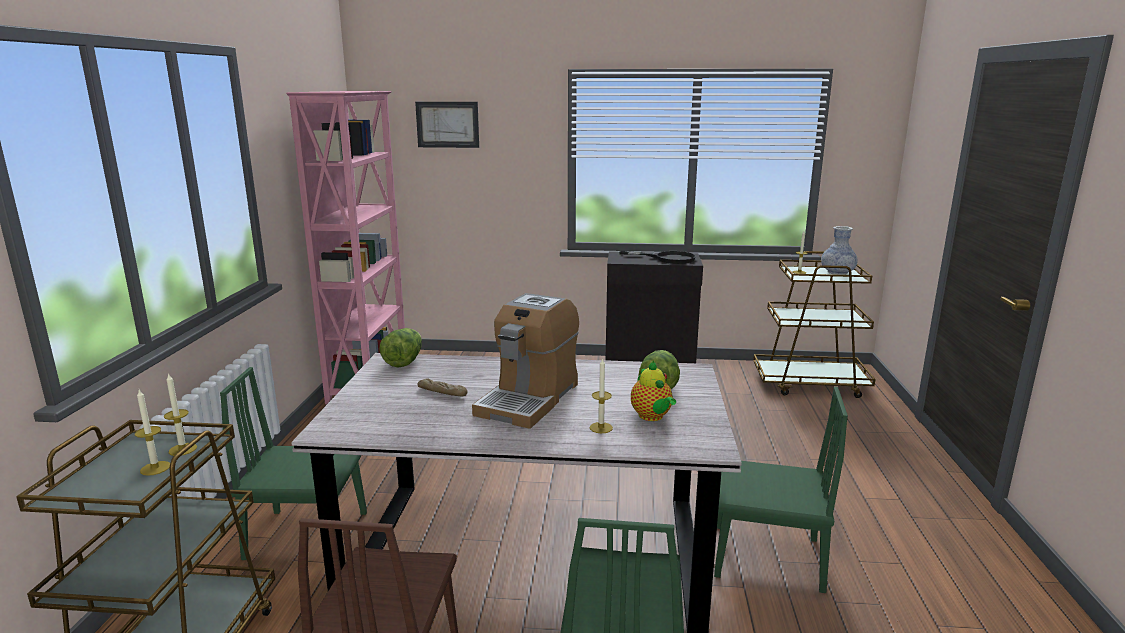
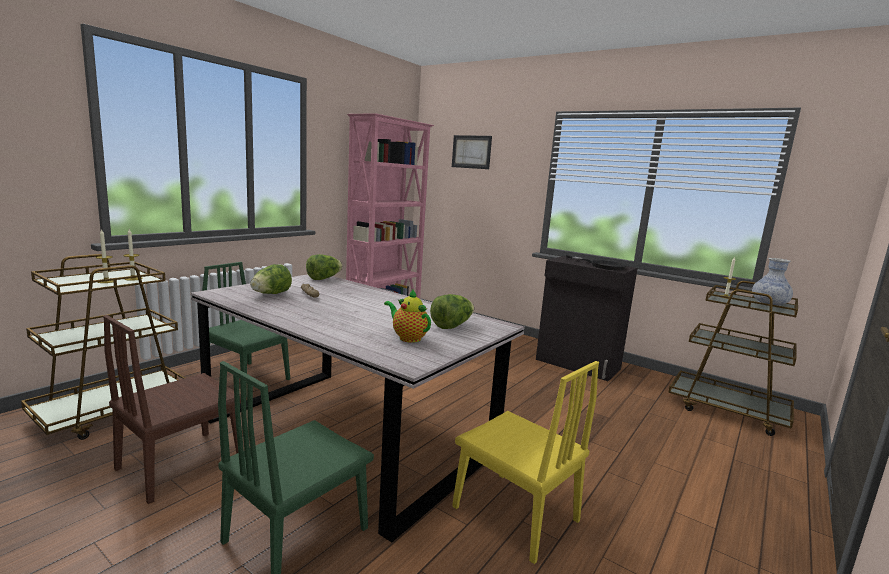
camera: 30 degrees right, 5 degrees down
(399, 408) = (271, 294): none -> lettuce
(529, 399) = (351, 309): coffee machine -> none
(601, 427) = (360, 332): candle -> none
(652, 417) = (408, 338): teapot -> teapot turned 120 degrees clockwise
(766, 557) = (515, 513): green chair -> yellow chair

